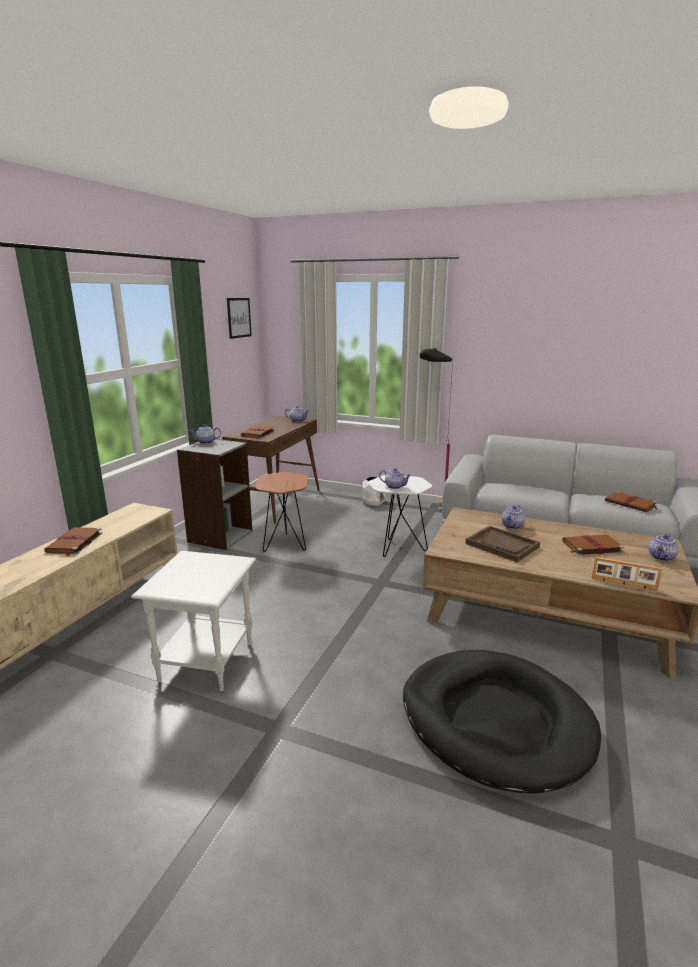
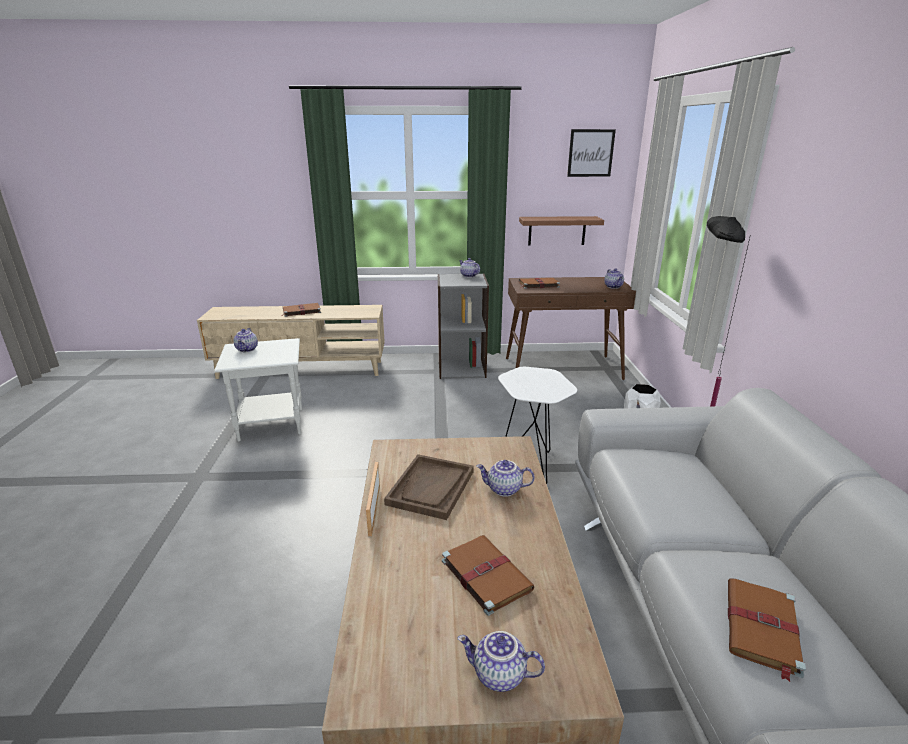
camera: 65 degrees right, 5 degrees up
(230, 387) = (557, 230): none -> brown shelf
(285, 546) = (472, 400): brown side table -> none
(395, 486) = (521, 382): teapot -> teapot (247, 349)
(495, 721) = (216, 599): black dog bed -> none
(623, 584) = (359, 615): picture frame -> picture frame (373, 509)

